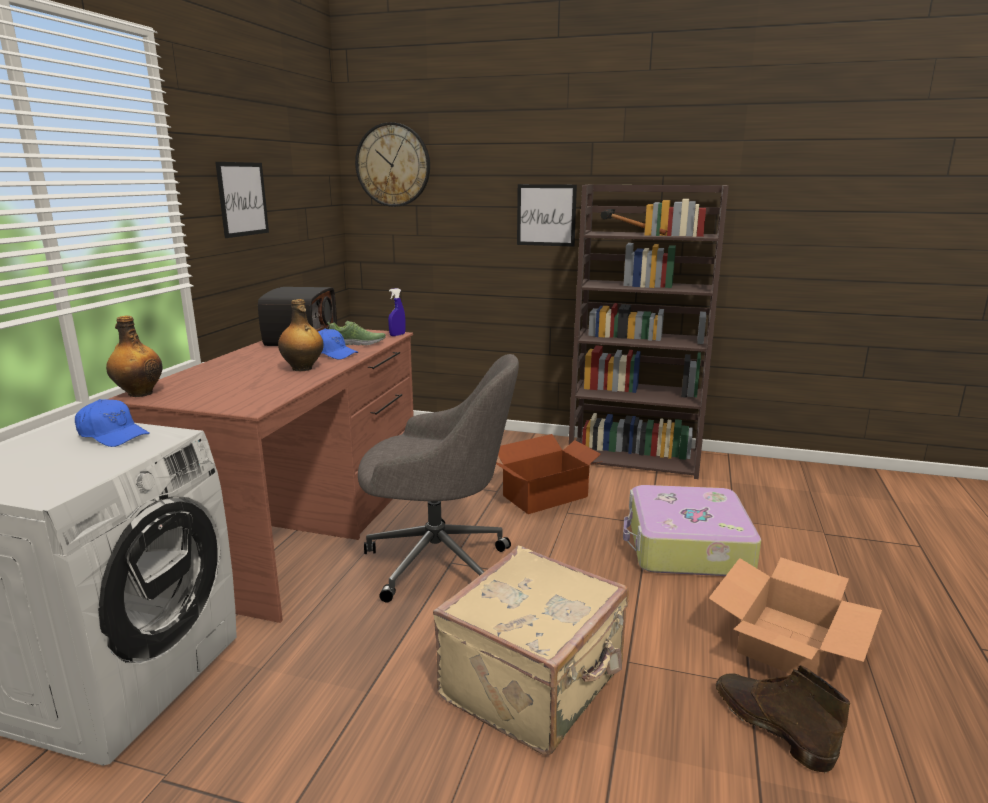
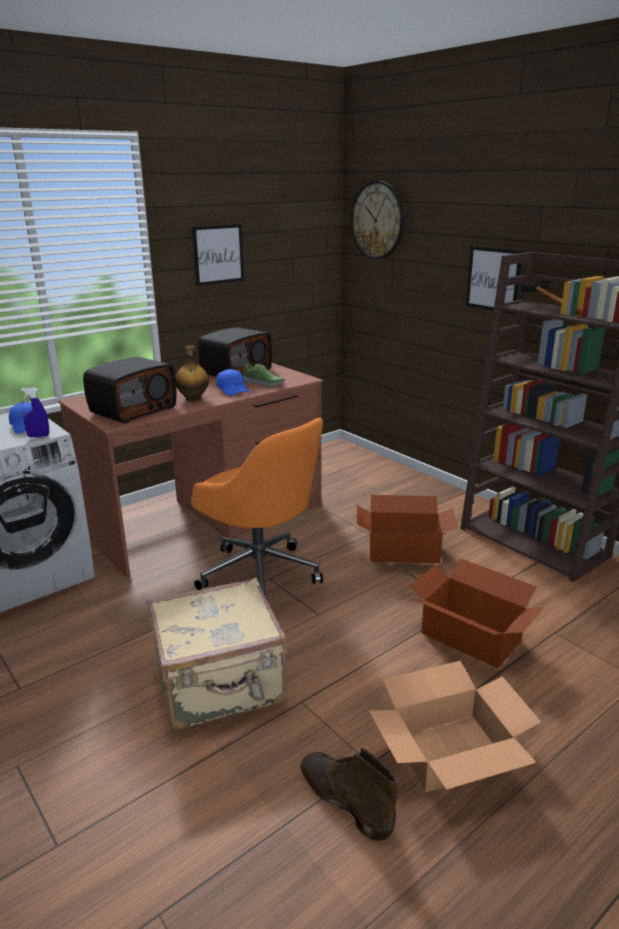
camera: 35 degrees right, 5 degrees up
(139, 393) = (80, 399): bottle -> none
(246, 391) = (133, 410): none -> radio
(397, 335) = (306, 380): blue spray bottle -> blue spray bottle (38, 436)
(438, 562) = (261, 575): grey office chair -> orange office chair
(686, 547) = (470, 638): suitcase -> cardboard box
(770, 725) = (344, 798): brown boot -> brown boot turned 45 degrees counterclockwise

